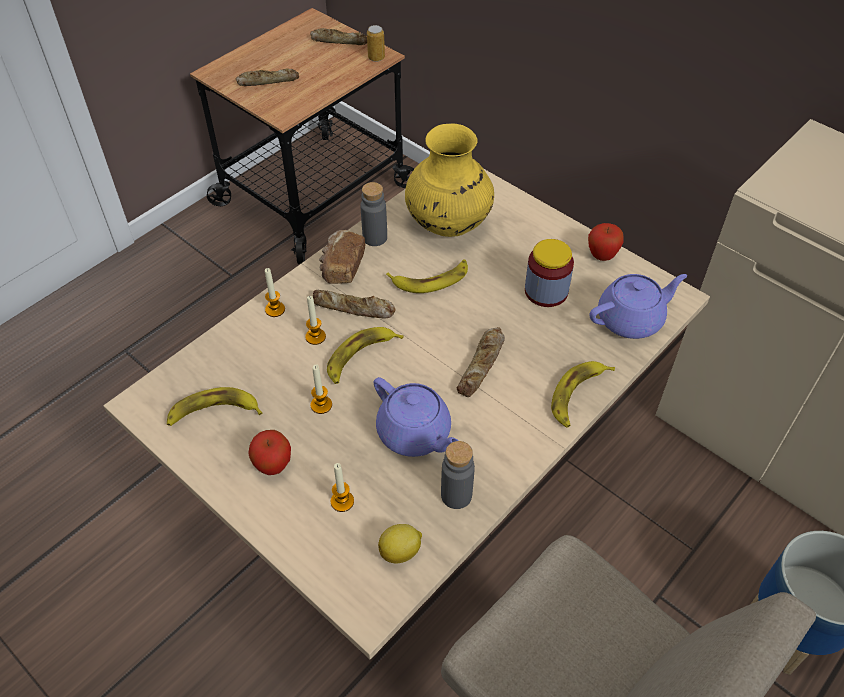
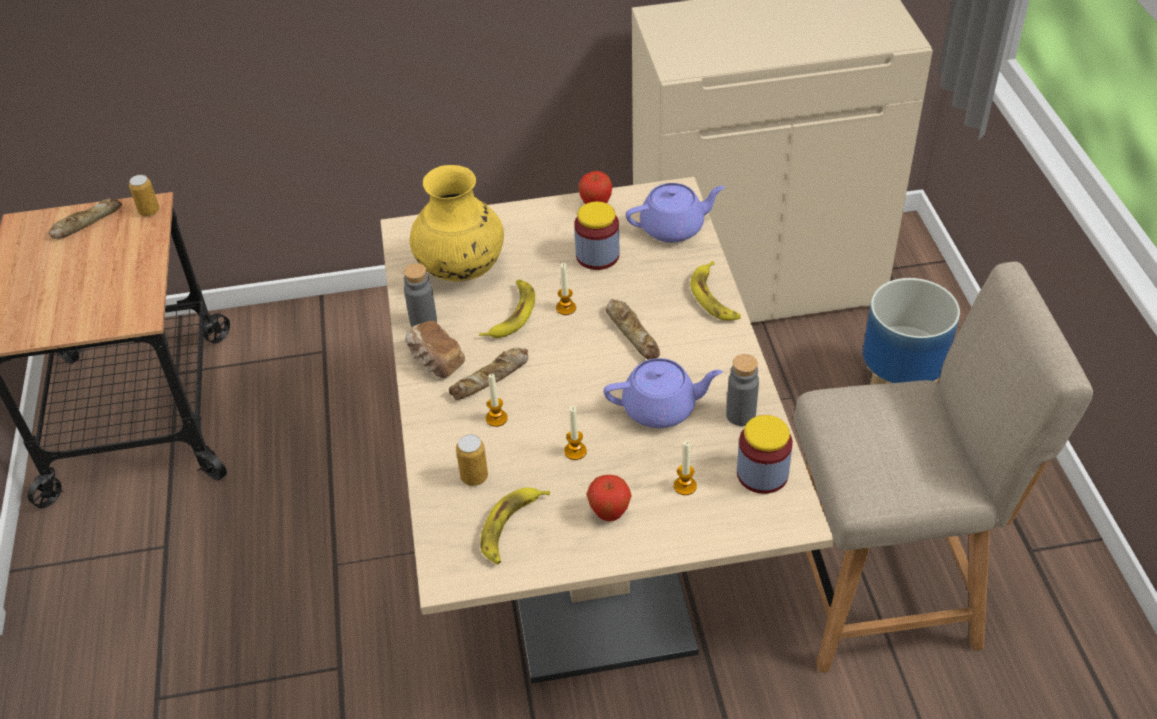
camera: 50 degrees left, 5 degrees down
(247, 359) = (474, 477): none -> can
(268, 81) = (73, 303): bread -> none
(275, 309) = (435, 430): candle -> candle (566, 308)
(360, 357) = (549, 401): banana -> none
(401, 551) = (762, 474): lemon -> jar
(631, 319) = (673, 228): purple teapot -> purple teapot turned 60 degrees clockwise

